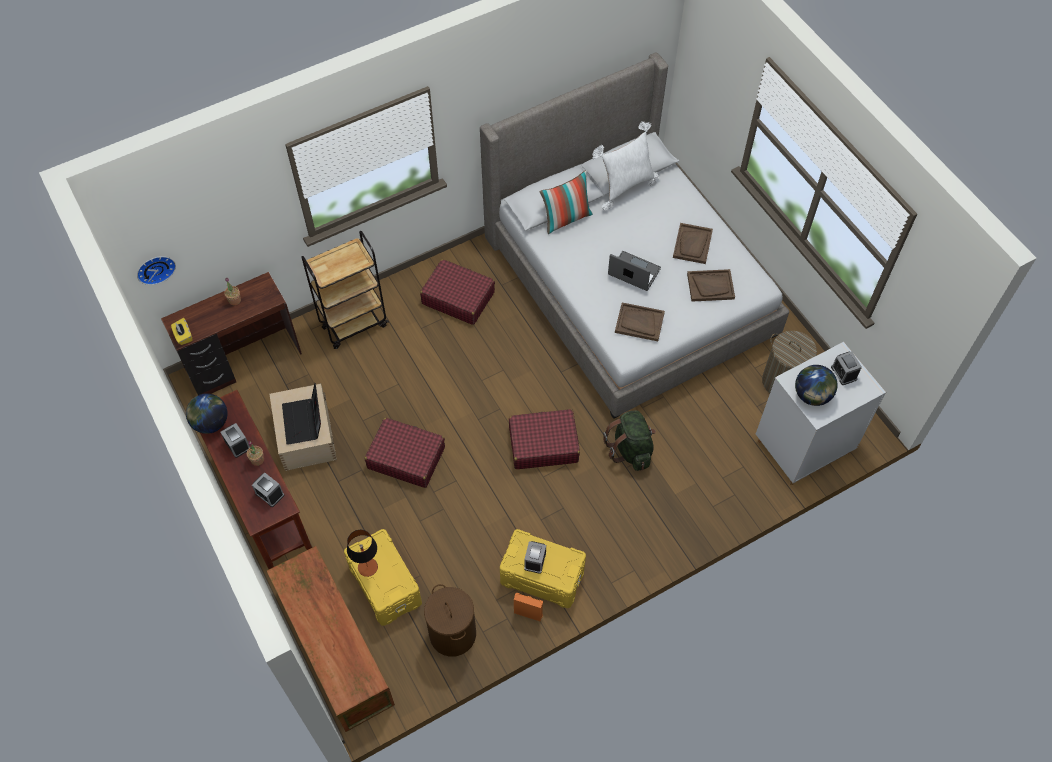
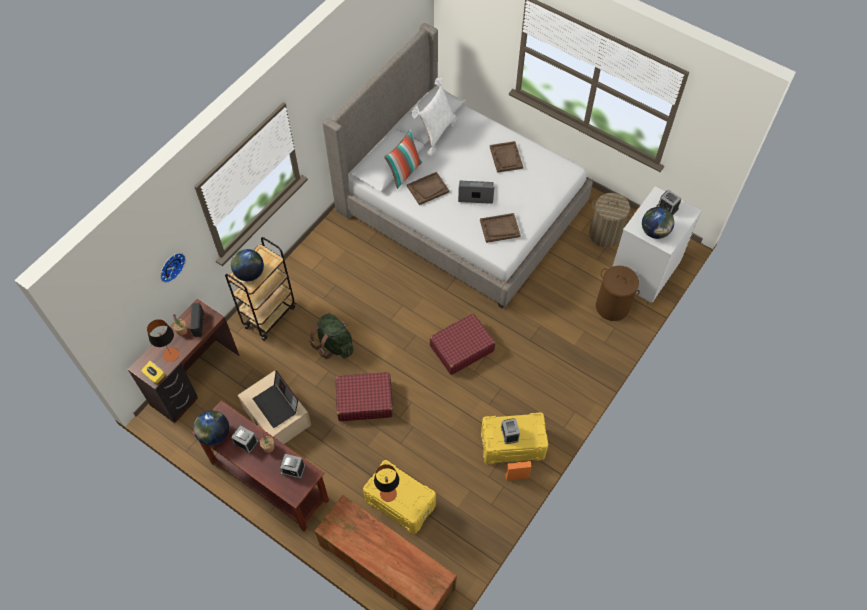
camera: 25 degrees left, 0 degrees up
(155, 268) = (117, 328): wall clock -> wall clock (170, 266)
(210, 320) = (171, 354): none -> table lamp
(255, 299) = (199, 323): none -> radio
(331, 265) = (249, 273): none -> globe
(452, 633) = (469, 516): brown laundry basket -> brown laundry basket (612, 306)
(458, 297) = (339, 264): red suitcase -> none
(630, 449) = (526, 326): green backpack -> green backpack (334, 345)
(710, 286) = (535, 183): brown tray -> brown tray (428, 189)

